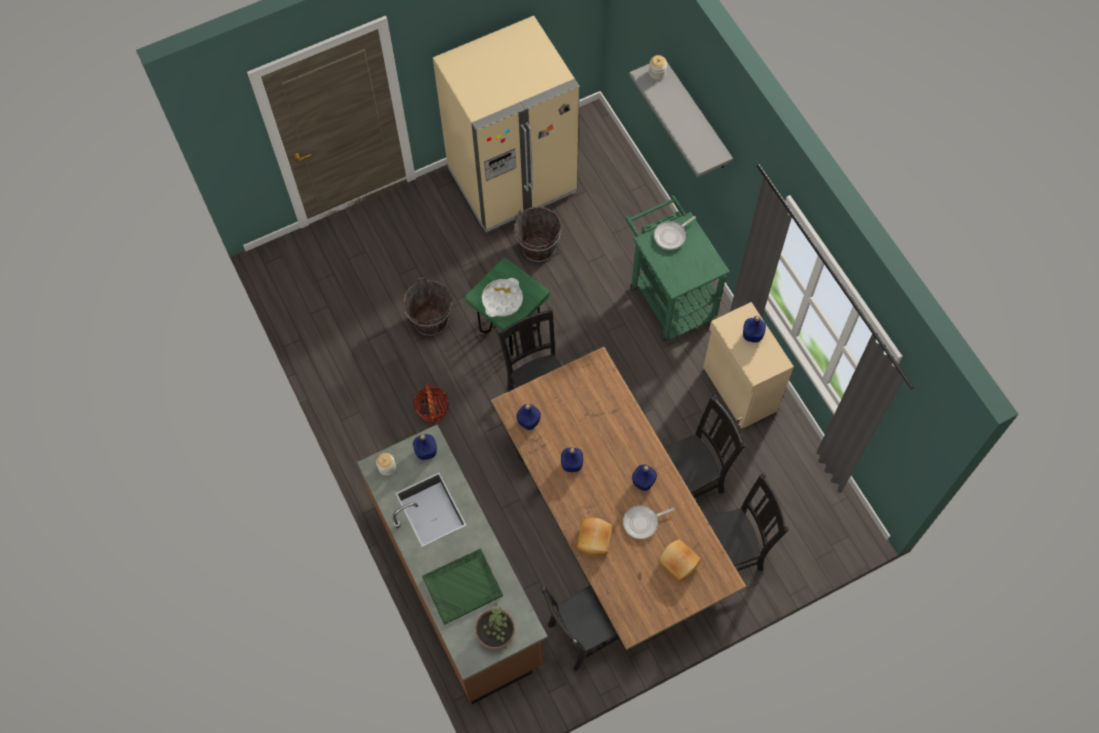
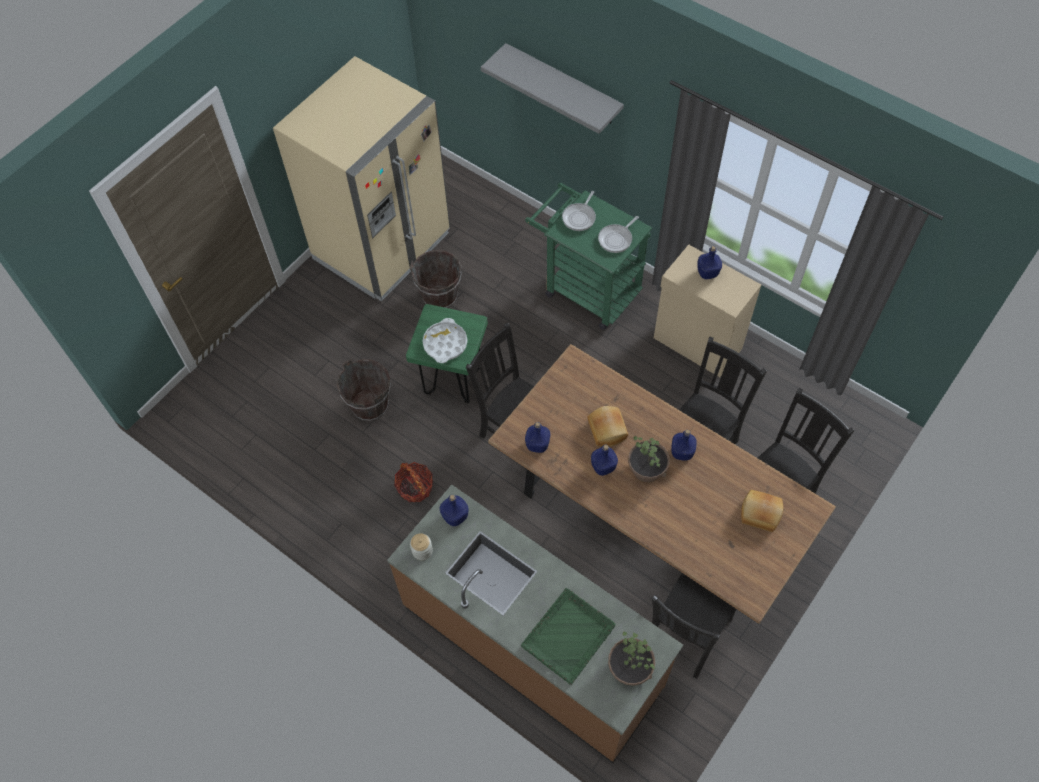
camera: 25 degrees left, 5 degrees down
(595, 539) = (667, 529): bread -> bread (608, 430)
(607, 482) = (647, 469): none -> potted plant
(642, 522) = (703, 491): frying pan -> frying pan (616, 239)
(657, 73) = (507, 58): jar -> none

